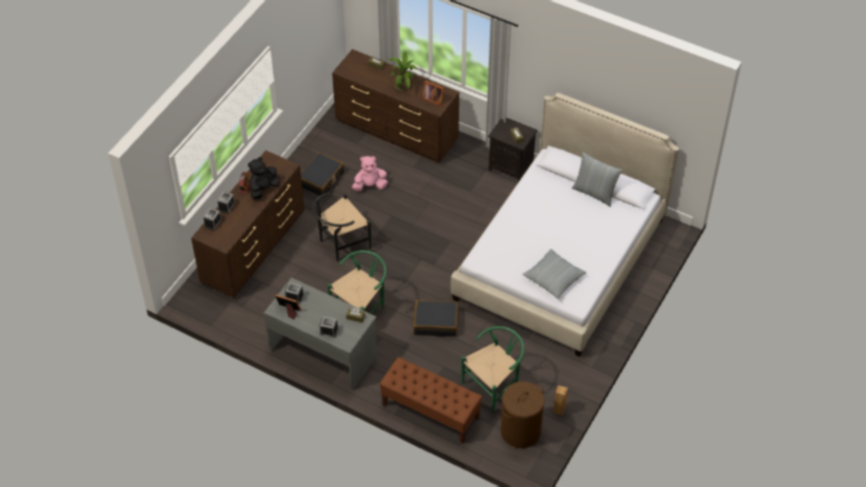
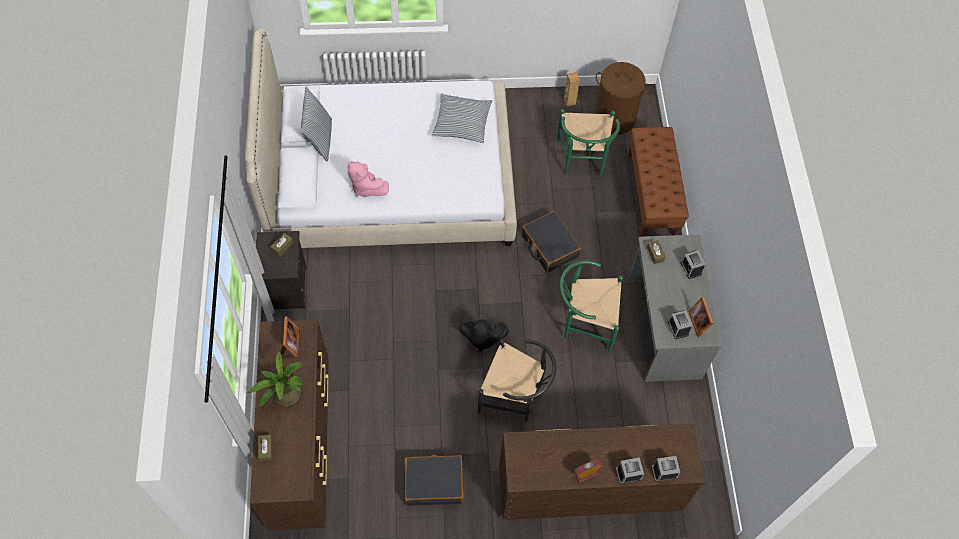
camera: 125 degrees left, 10 degrees up
(263, 189) = (571, 448): black plush toy -> black plush toy (482, 338)
(370, 186) = (408, 420): pink plush toy -> pink plush toy (366, 187)
(494, 385) = (582, 161): green chair -> green chair turned 105 degrees counterclockwise

